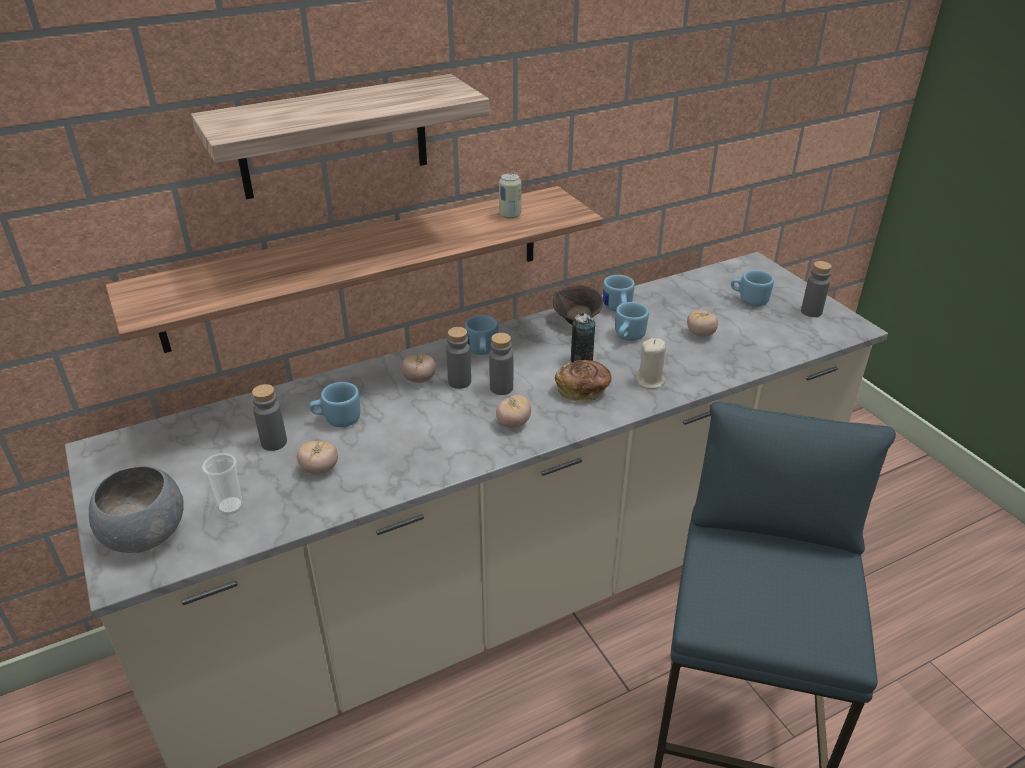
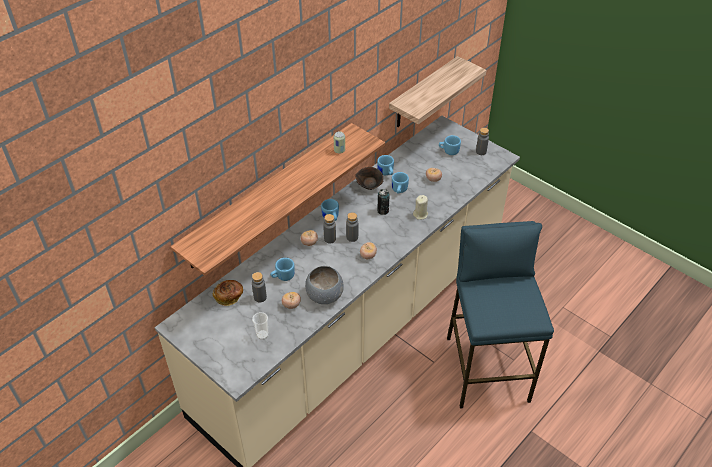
camera: 20 degrees left, 10 degrees up
(144, 535) = (232, 360): grey bowl -> grey bowl (324, 295)
(334, 137) = (260, 142): shelf -> shelf (423, 93)
(583, 391) = (392, 229): bread -> bread (229, 297)

